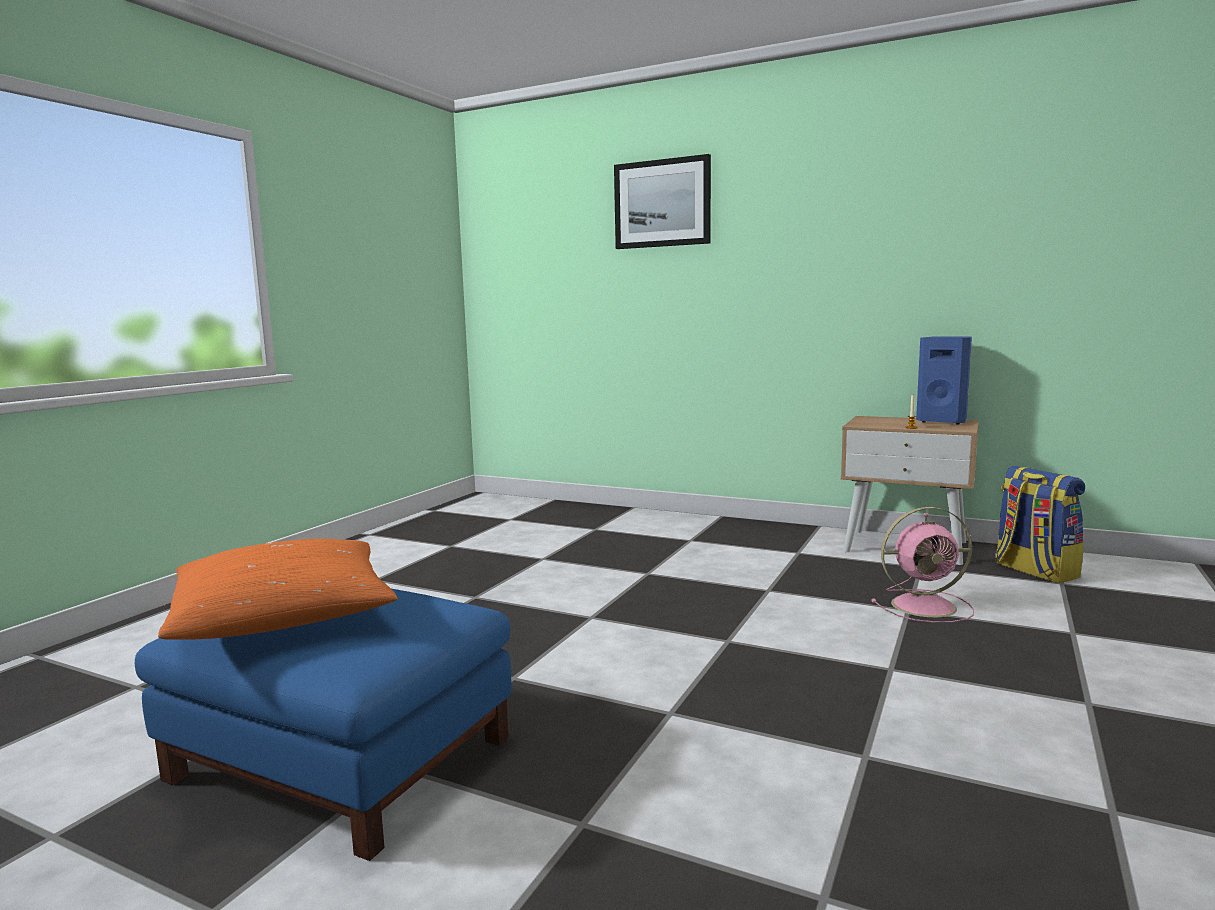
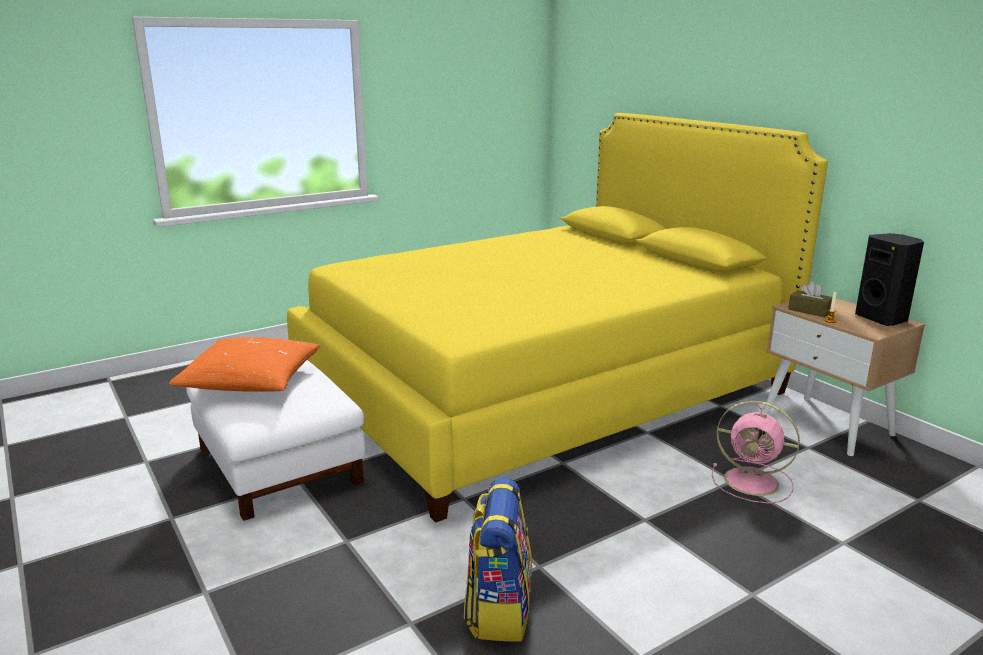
camera: 30 degrees right, 10 degrees up
(344, 758) = (280, 465): blue ottoman -> white ottoman
(601, 578) = (542, 388): none -> yellow bed
(662, 203) = (691, 65): picture -> none
(879, 425) = (809, 311): none -> brown tissue box
(943, 421) = (882, 318): blue speaker -> black speaker
(1034, 571) = (911, 481): backpack -> backpack (498, 609)

